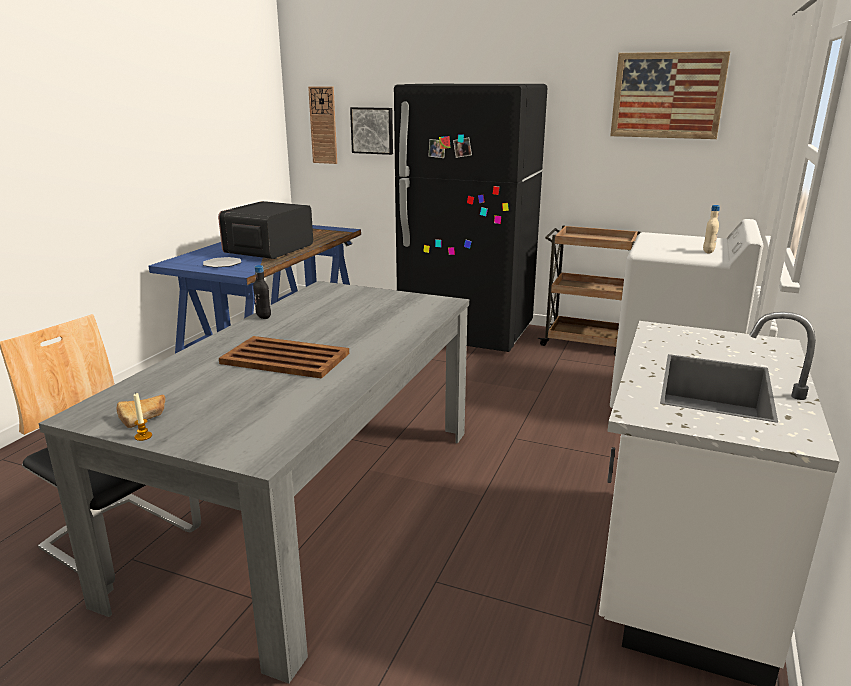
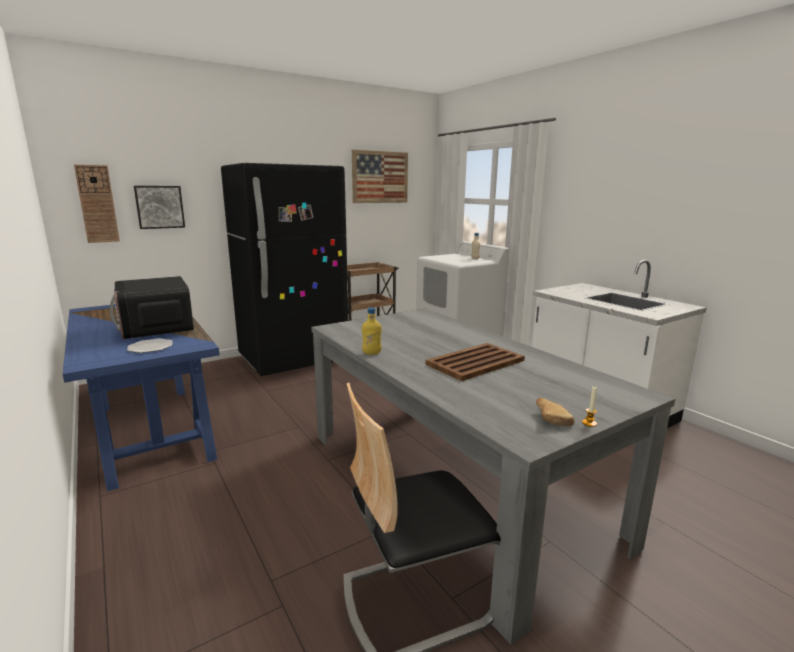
camera: 55 degrees left, 5 degrees down
(263, 317) = (371, 353): black bottle -> yellow bottle

